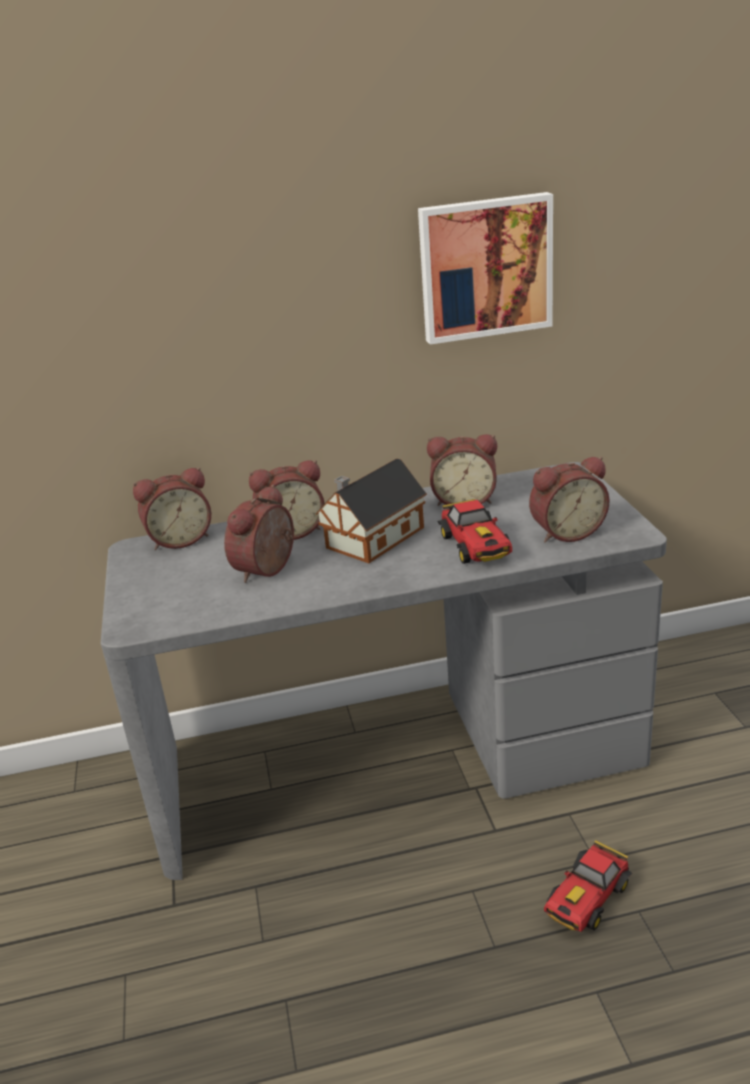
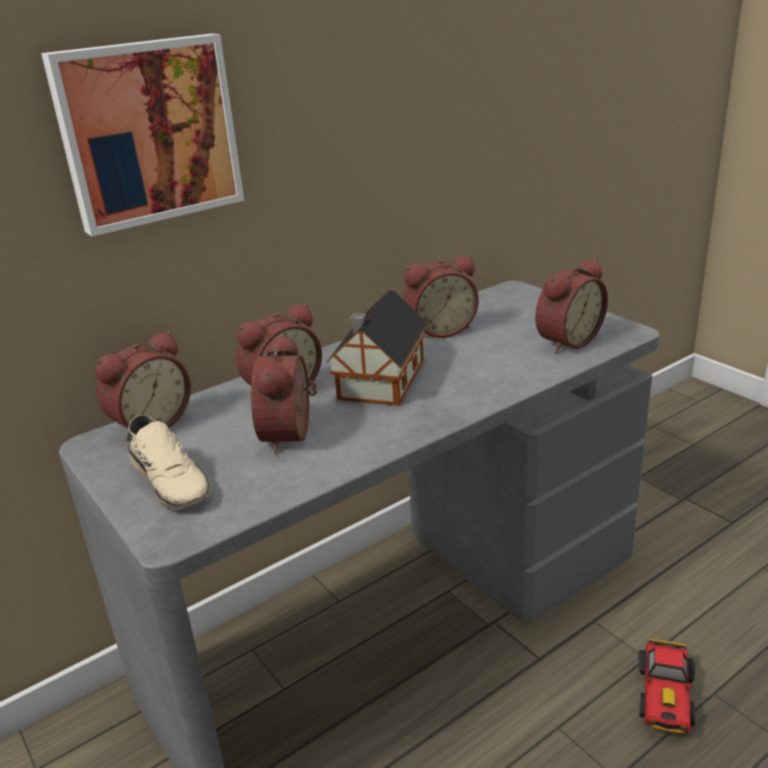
camera: 25 degrees left, 0 degrees up
(161, 587) = (172, 481): none -> beige shoe
(476, 548) = (495, 370): toy car -> none
(485, 267) = (430, 84): picture -> picture (148, 132)

